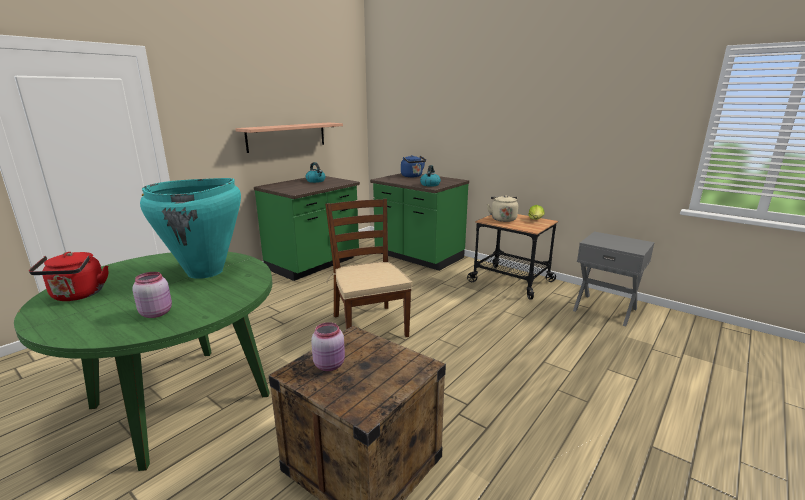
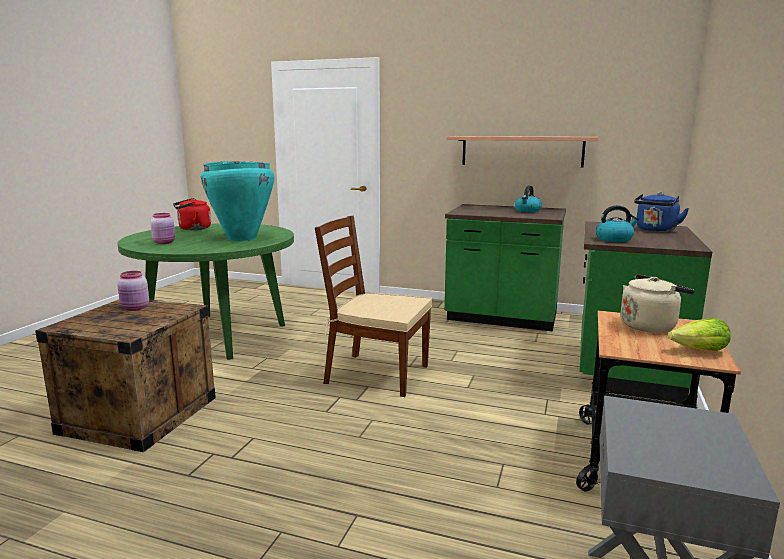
camera: 70 degrees right, 5 degrees down
(369, 325) = (376, 374): brown chair -> brown chair turned 120 degrees counterclockwise

